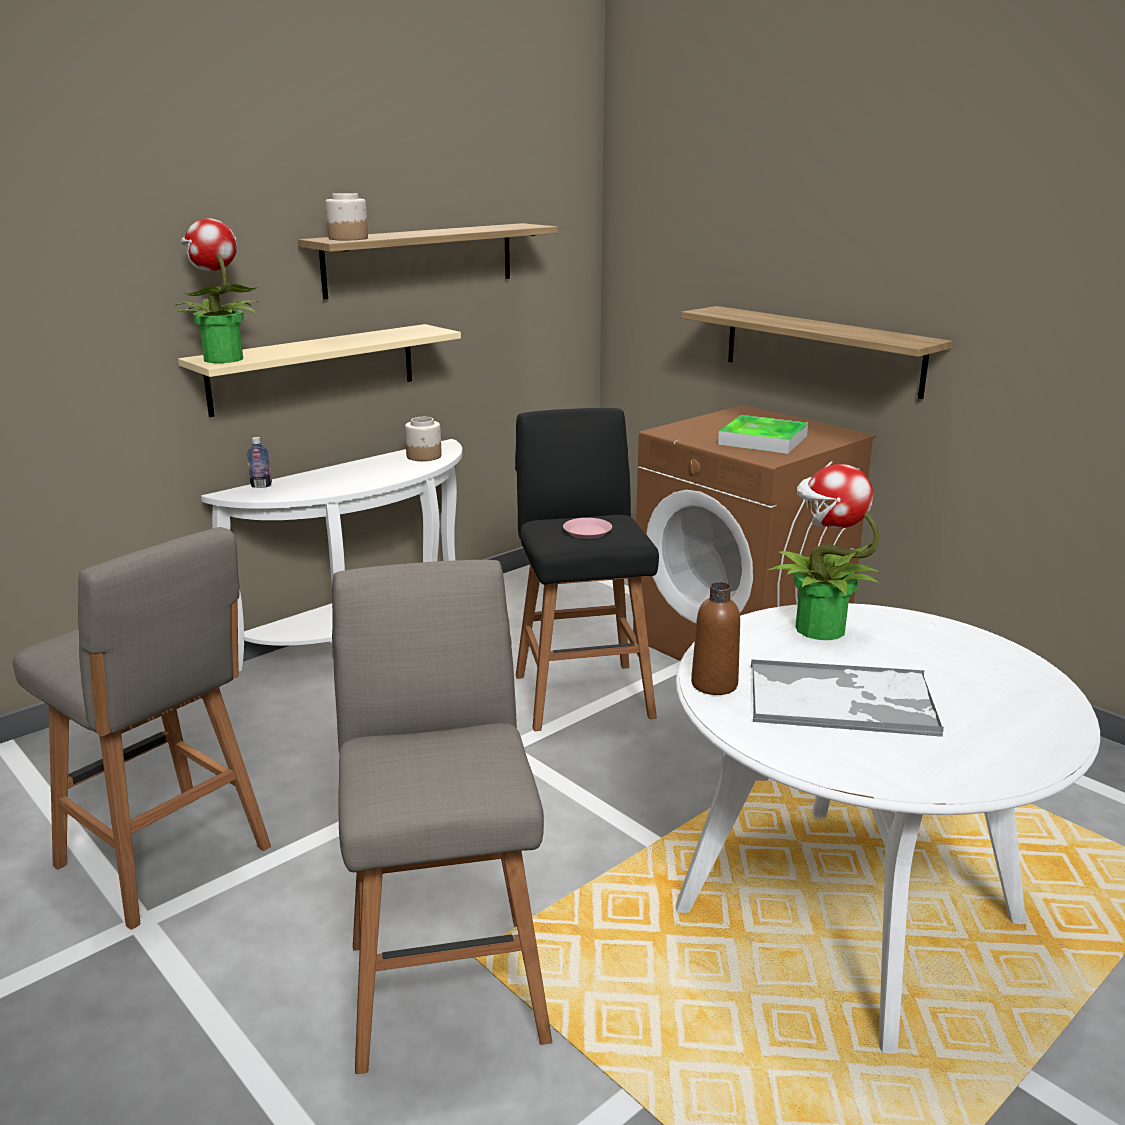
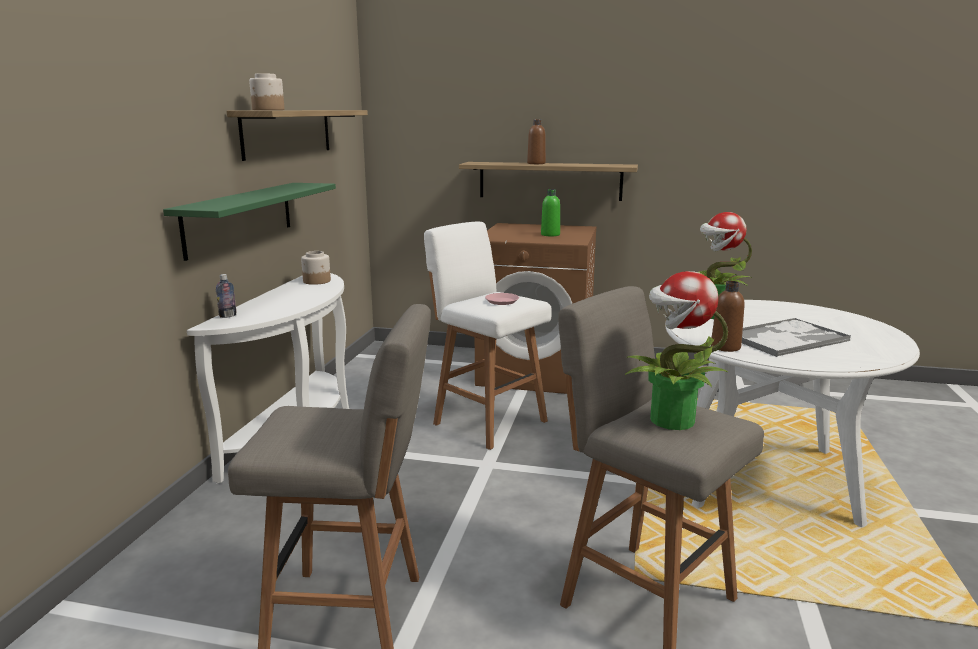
camera: 35 degrees left, 5 degrees down
(222, 359) = (208, 206): potted plant -> potted plant (670, 420)
(314, 369) = (240, 217): beige shelf -> green shelf
(582, 693) = (487, 421): black stool -> white stool
(763, 440) = (550, 235): tray -> green bottle
(793, 321) = (536, 163): none -> brown bottle

